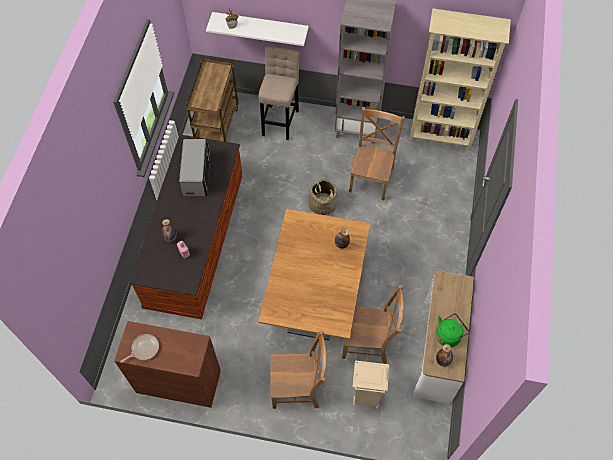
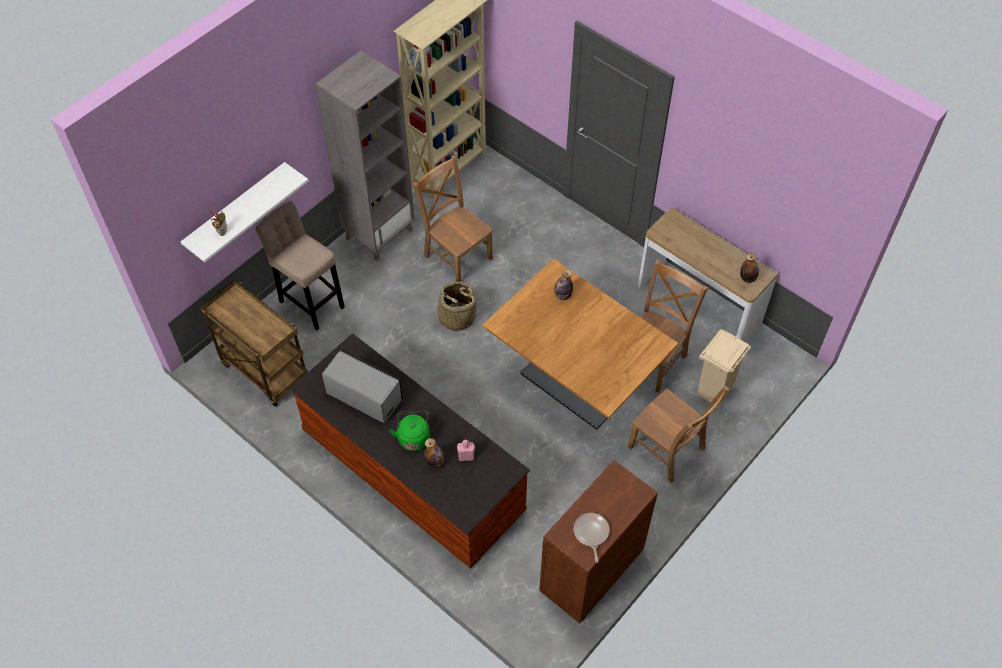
camera: 60 degrees left, 5 degrees down
(298, 388) = (668, 450): brown chair -> brown chair turned 105 degrees clockwise
(449, 335) = (723, 259): green kettle -> green kettle (413, 437)

